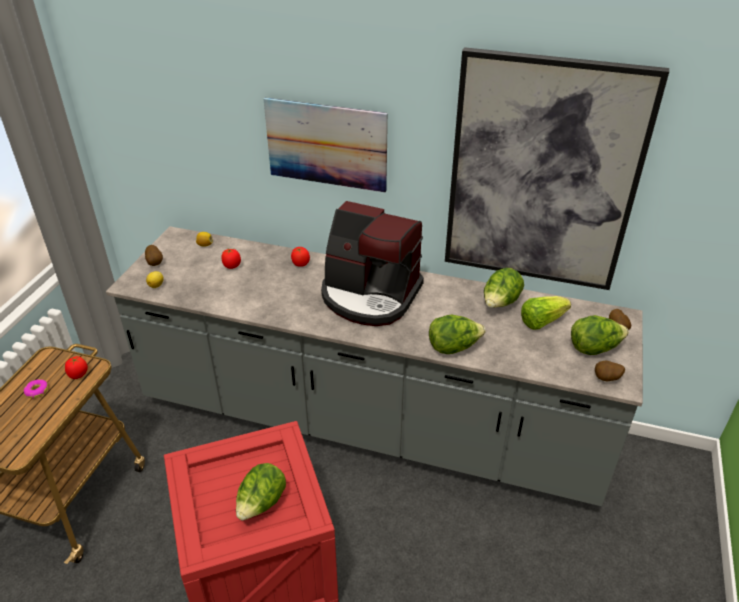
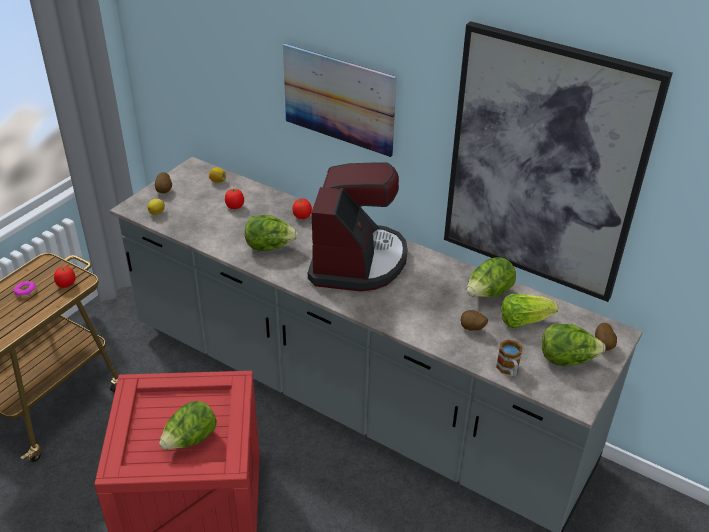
camera: 15 degrees right, 0 degrees up
(370, 295) = (357, 261): coffee machine -> coffee machine turned 120 degrees counterclockwise
(453, 347) = (418, 328): lettuce -> lettuce (270, 247)
(550, 368) = (508, 370): none -> mug
(606, 379) = (564, 393): potato -> potato (472, 329)

